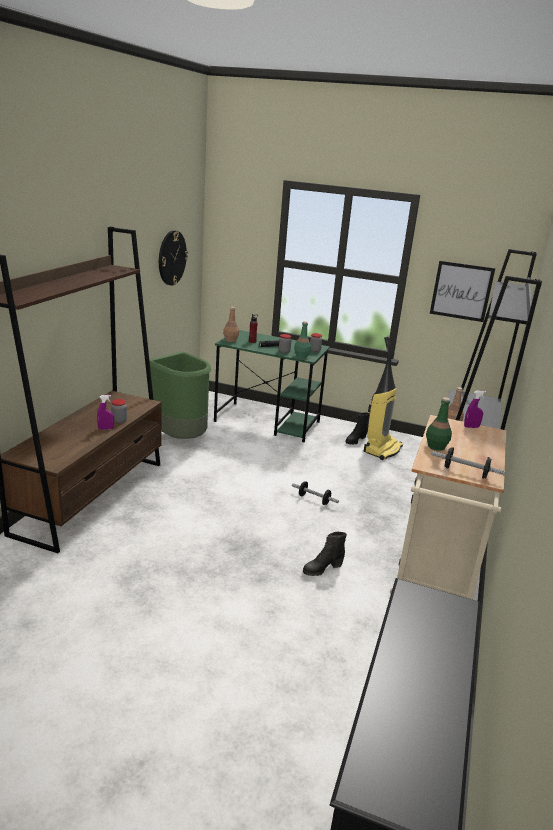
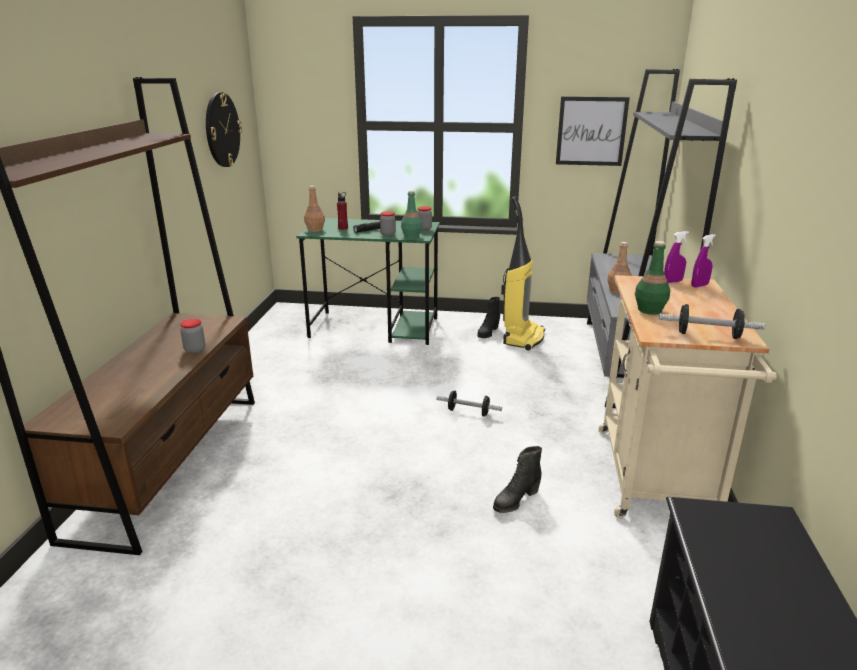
camera: 10 degrees left, 0 degrees up
(106, 428) = (178, 363): purple spray bottle -> purple spray bottle (699, 286)
(180, 438) = (271, 365): green trash can -> none

